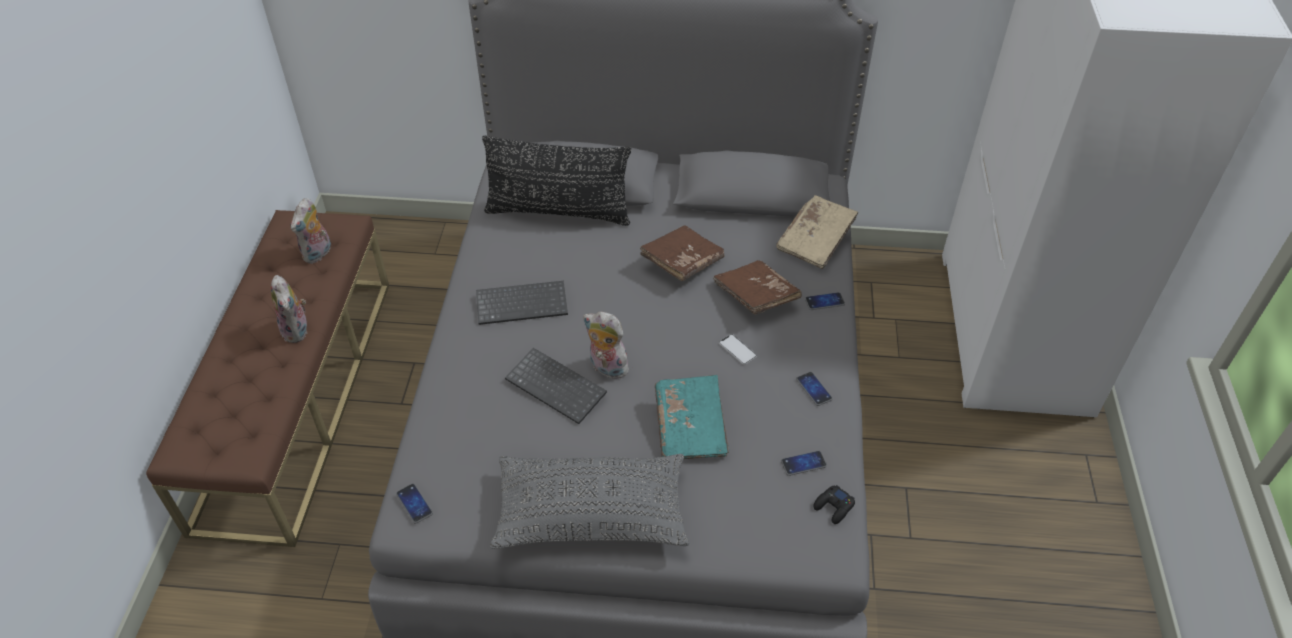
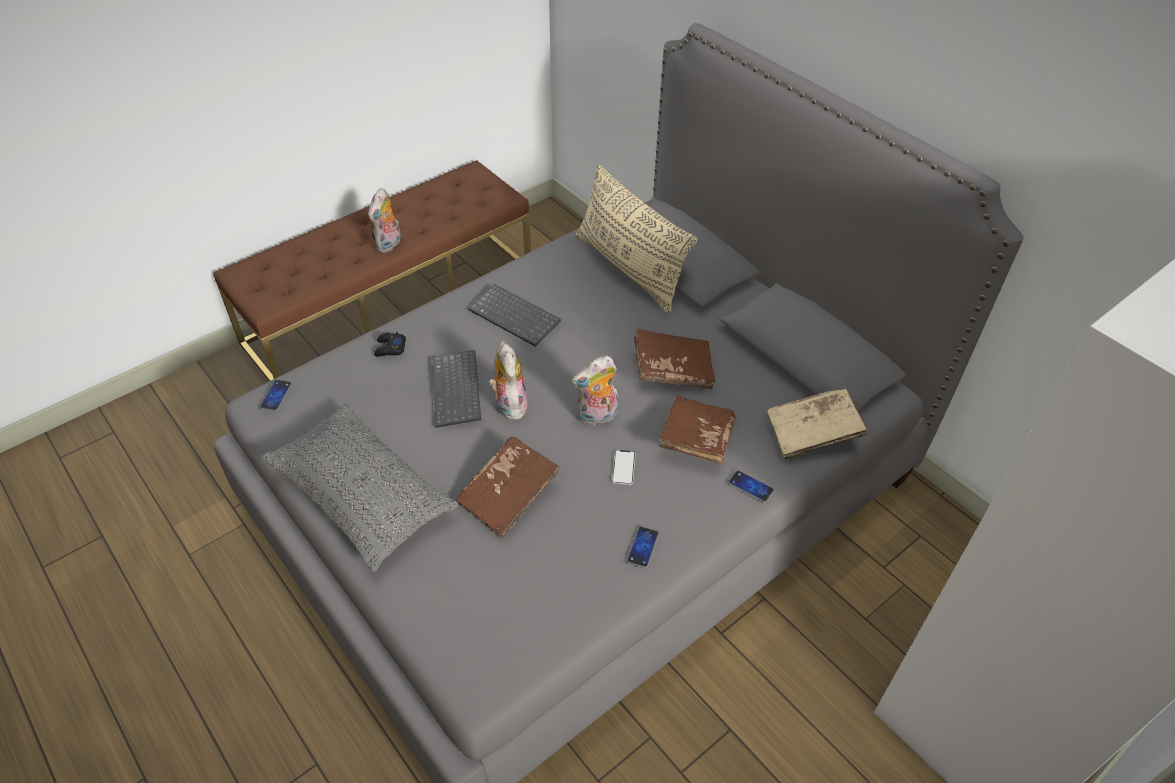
camera: 45 degrees right, 0 degrees up
(318, 254) = (462, 204): plush toy -> plush toy (597, 417)
(558, 212) = (629, 269): black pillow -> beige pillow
(690, 427) = (508, 495): turquoise book -> brown book
(803, 463) = (553, 596): phone -> none
(834, 507) = (529, 651): black game controller -> black game controller (390, 348)

